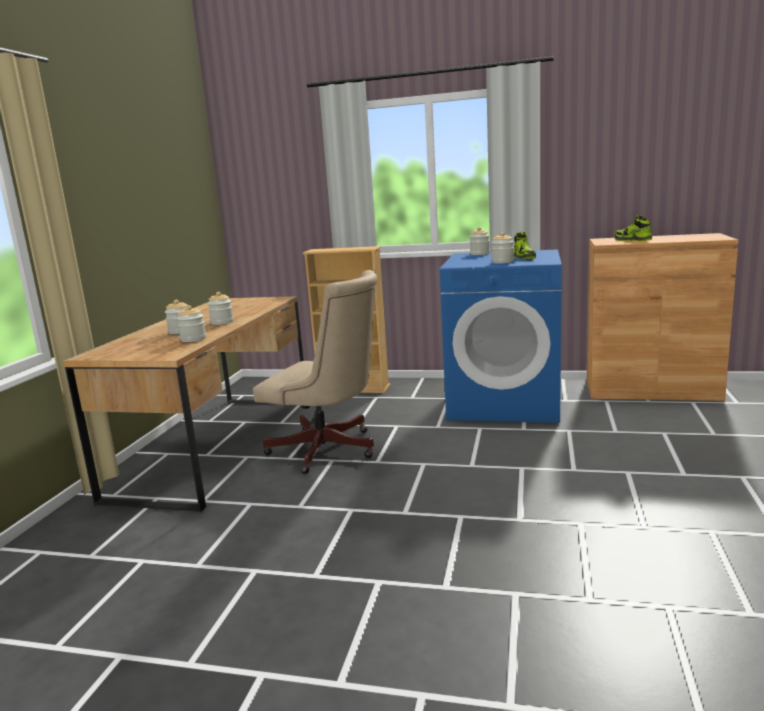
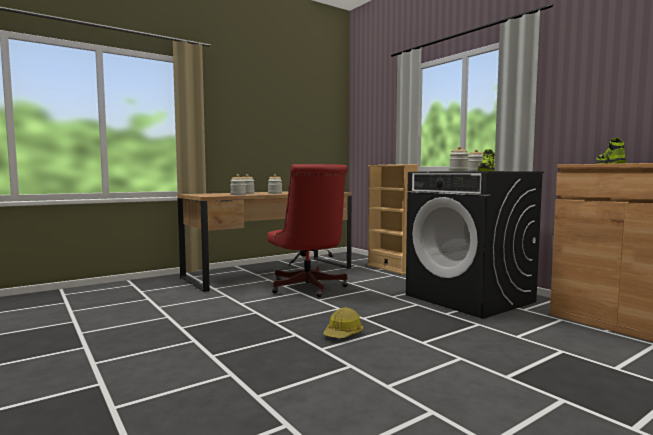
camera: 40 degrees right, 10 degrees down
(329, 451) = (308, 288): beige office chair -> red office chair
(498, 493) = (343, 334): none -> hard hat
(505, 403) = (470, 298): blue washing machine -> black washing machine

